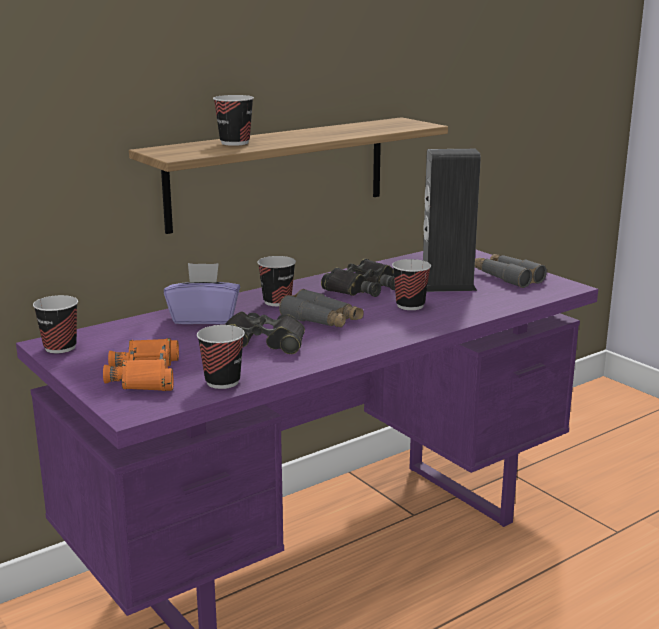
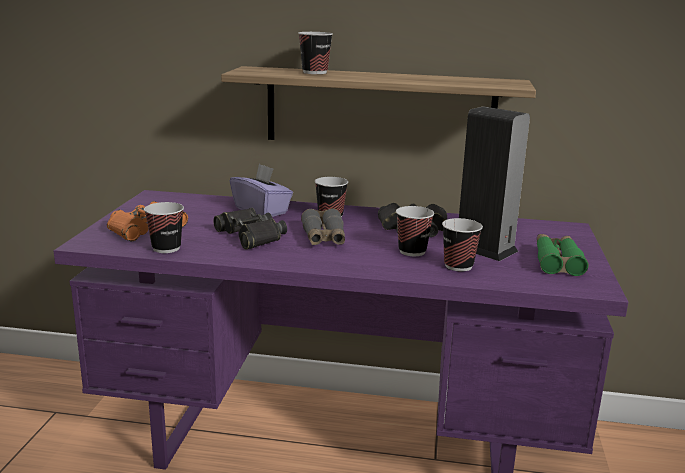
camera: 45 degrees right, 0 degrees up
(60, 347) = (152, 199): cup -> cup (458, 266)
(507, 277) = (557, 261): grey binoculars -> green binoculars

